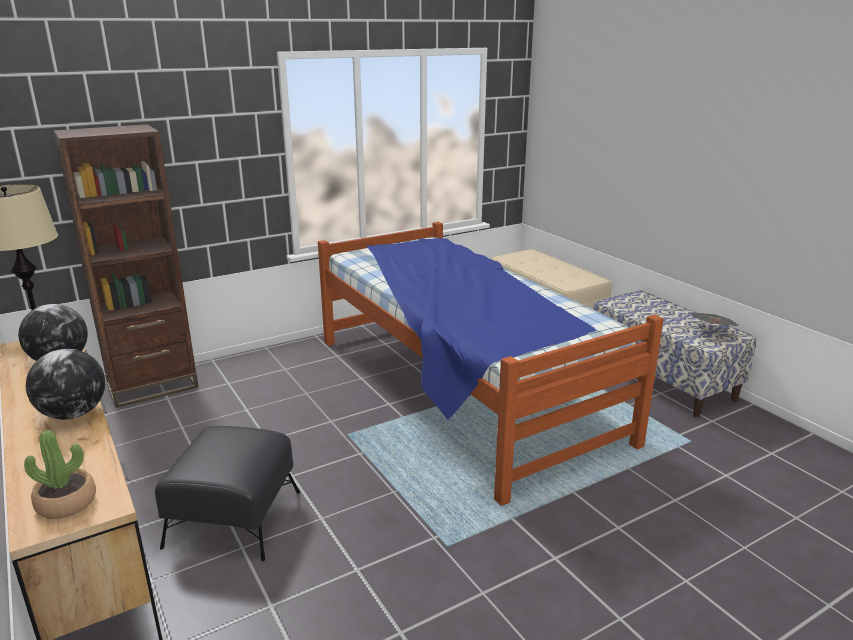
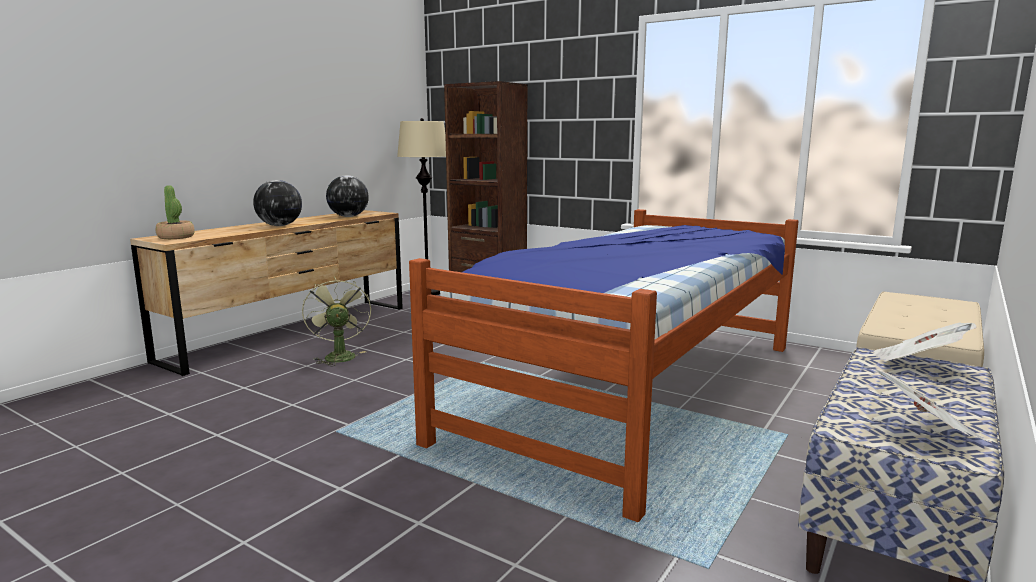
camera: 65 degrees right, 10 degrees down
(233, 519) = (338, 356): black ottoman -> green fan
(627, 299) = (917, 363): none -> newspaper

